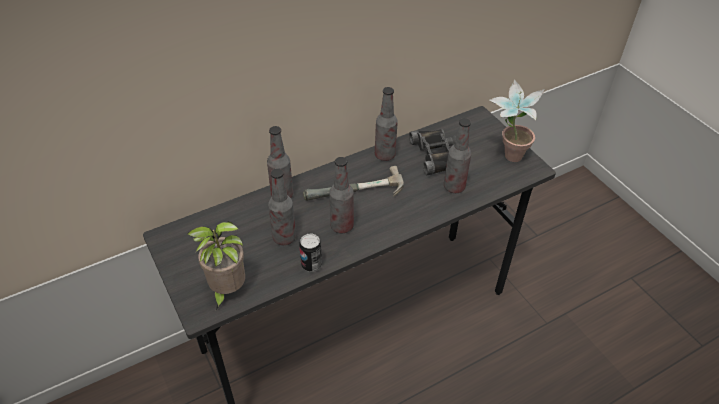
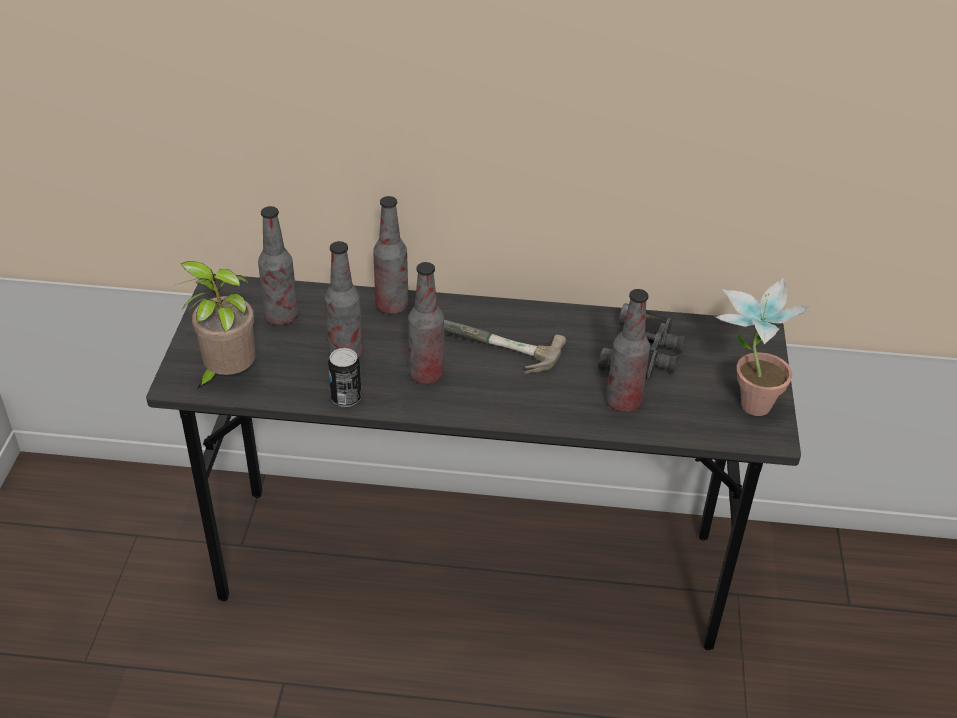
camera: 35 degrees right, 5 degrees down
(385, 155) = (569, 320): bottle -> bottle (281, 317)

